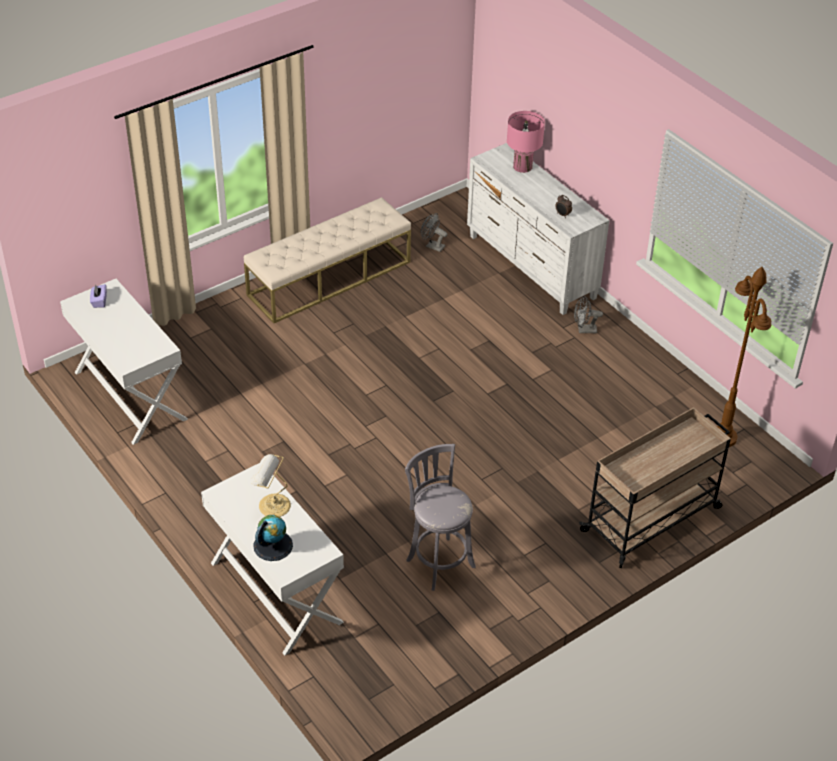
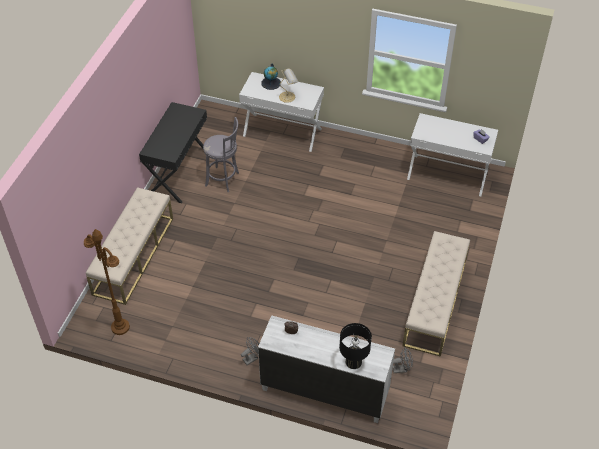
camera: 145 degrees right, 5 degrees up
(498, 614) = (178, 172): none -> black desk
(522, 166) = (353, 362): pink table lamp -> black table lamp
(652, 518) = (133, 255): beige cart -> beige bench

